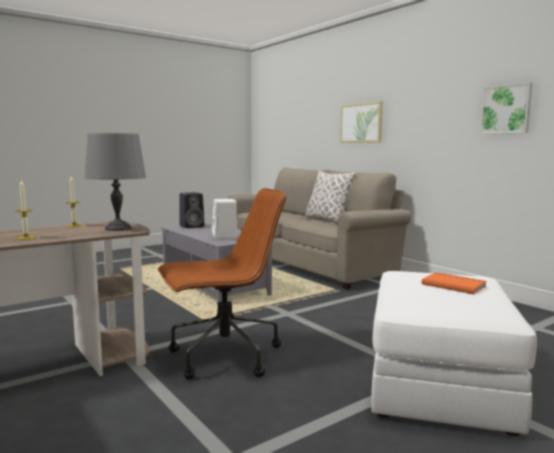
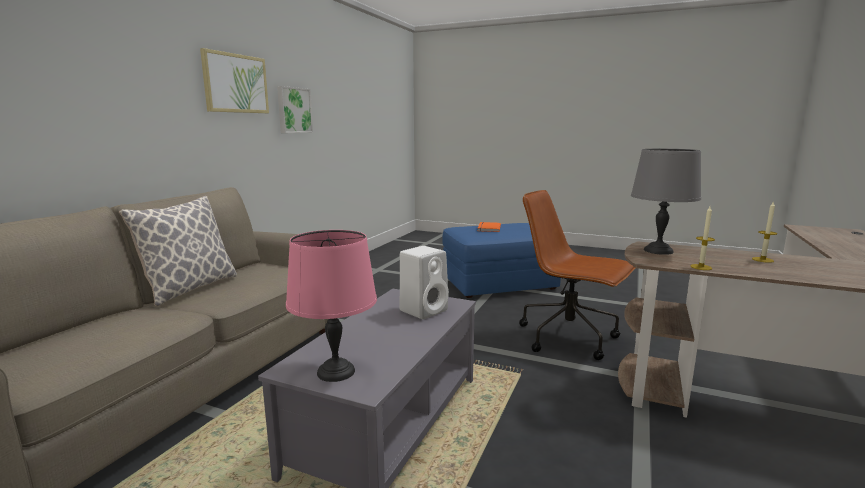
camera: 120 degrees left, 5 degrees up
(192, 226) = (335, 372): black speaker -> pink table lamp
(361, 123) = (111, 110): picture -> picture (235, 83)
(438, 382) = (498, 283): white ottoman -> blue ottoman

